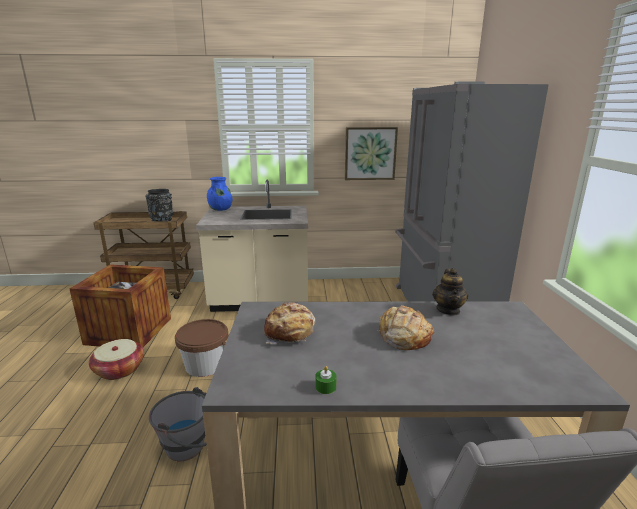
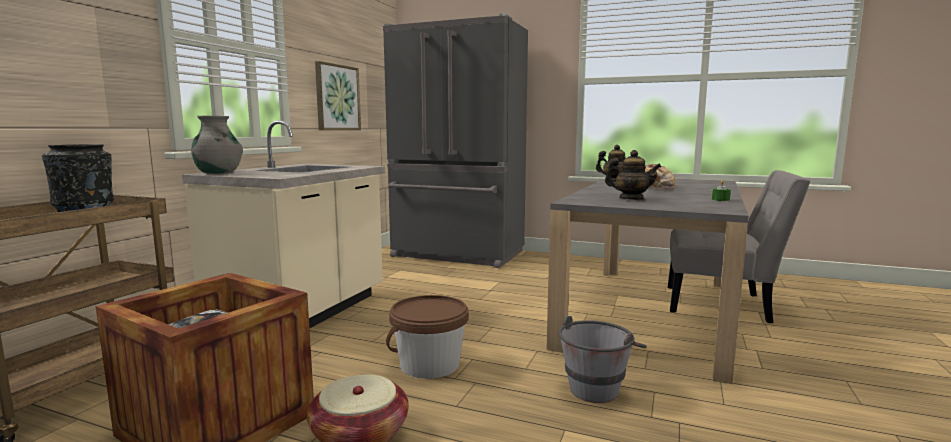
camera: 65 degrees left, 10 degrees down
(220, 209) = (218, 173): blue vase -> grey vase
(290, 332) = (631, 199): bread -> teapot

